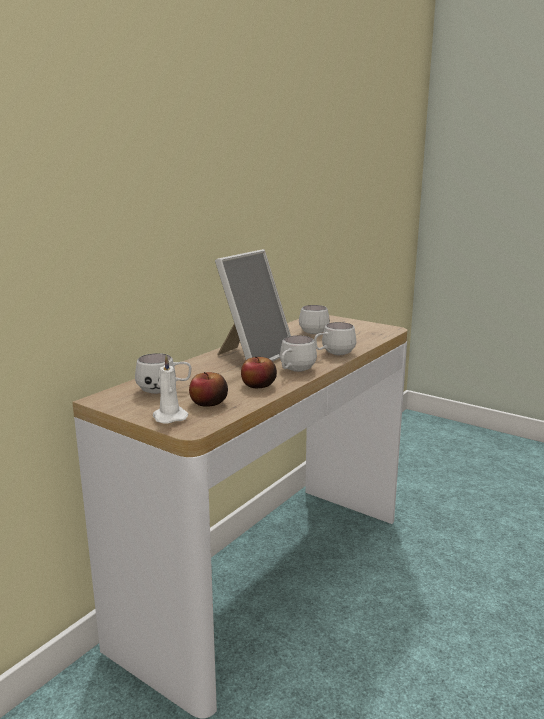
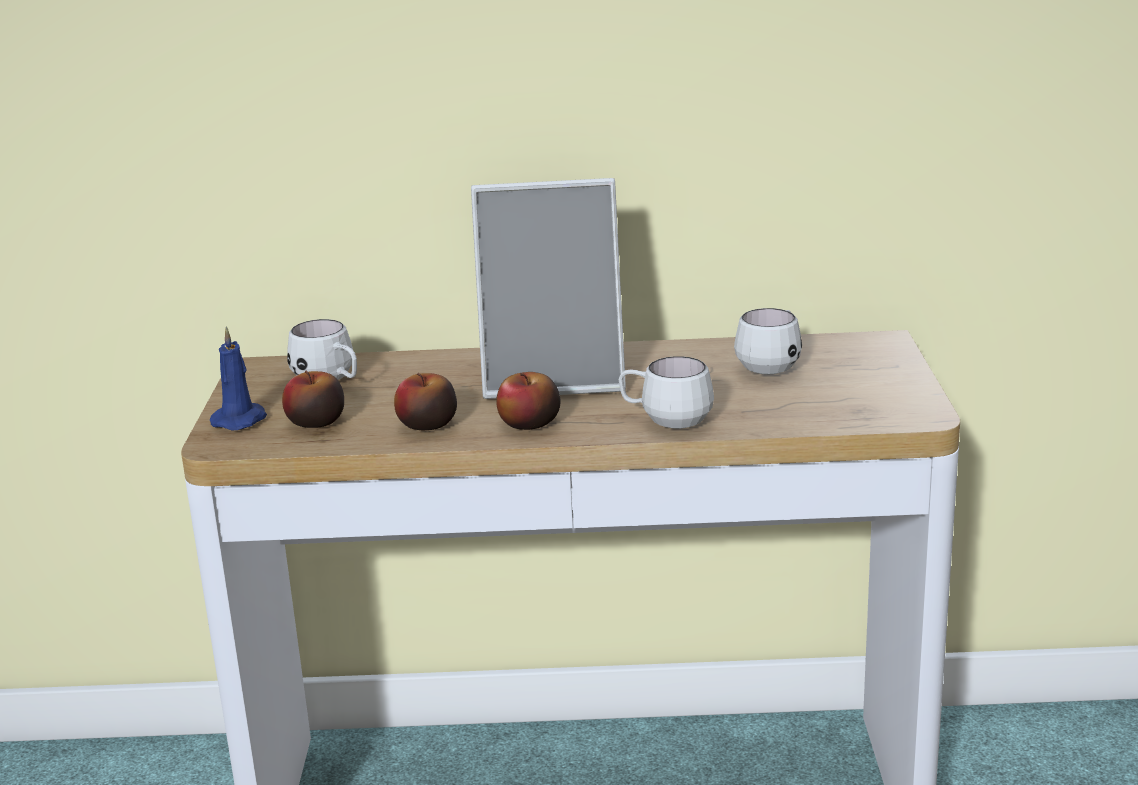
camera: 55 degrees right, 5 degrees up
(169, 417) = (241, 420): white candle -> blue candle
(294, 371) = (529, 424): white mug -> apple

